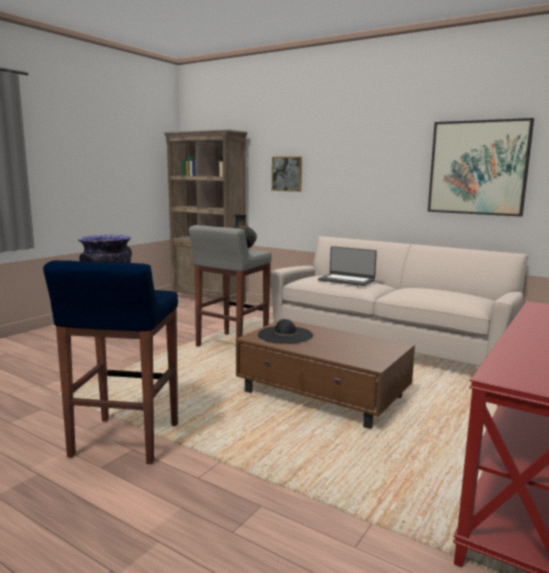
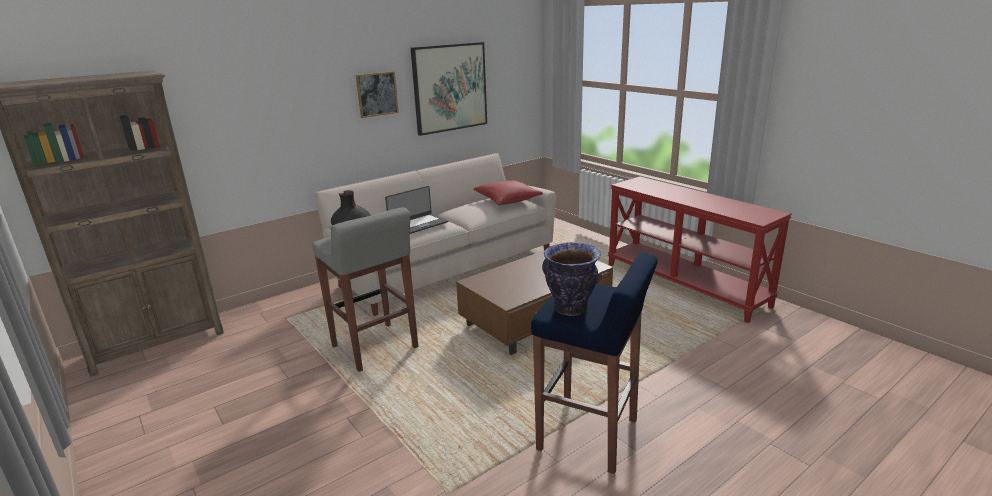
camera: 70 degrees left, 10 degrees up
(285, 335) = (510, 287): black hat -> none
(287, 174) = (241, 124): picture -> picture (377, 94)
(461, 297) = (507, 200): none -> red pillow

